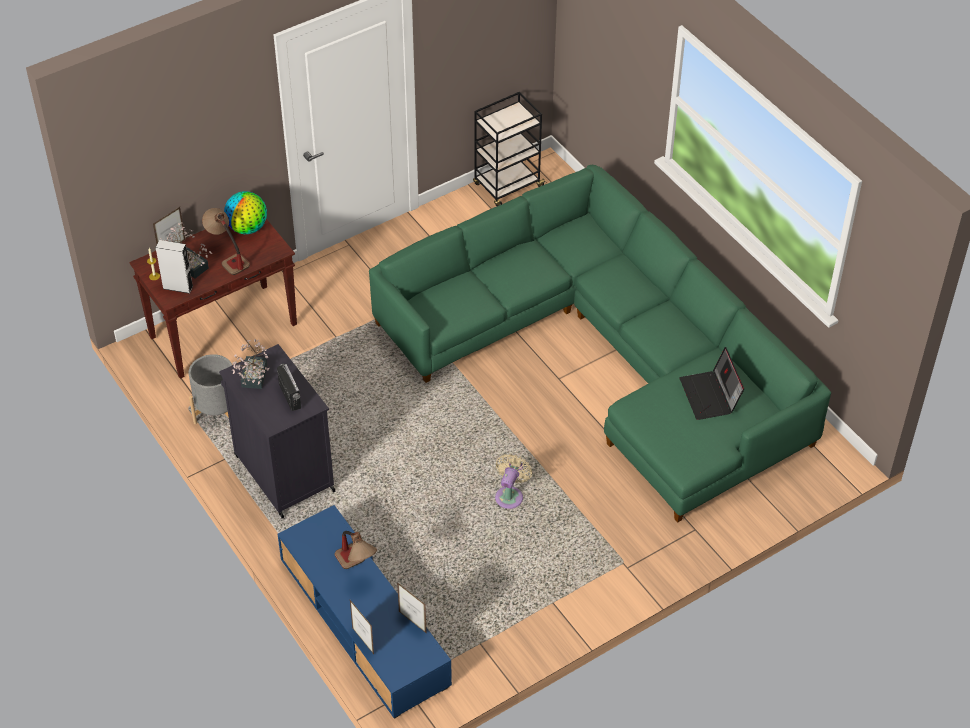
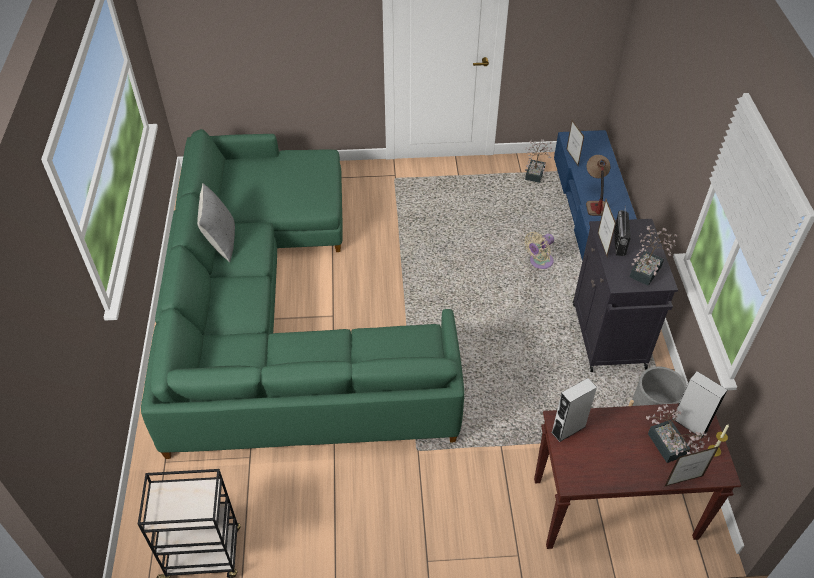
camera: 150 degrees left, 0 degrees up
(227, 257) = (621, 438): table lamp -> none
(247, 228) = (583, 468): globe -> none
(269, 247) = (568, 429): none -> grey speaker
(363, 641) = (611, 160): picture frame -> picture frame (602, 245)
(462, 653) = (535, 172): none -> potted plant
(510, 495) = (438, 247): beige fan -> beige fan (539, 262)
(688, 325) = (221, 242): none -> grey pillow
(710, 396) = (262, 184): laptop -> none

